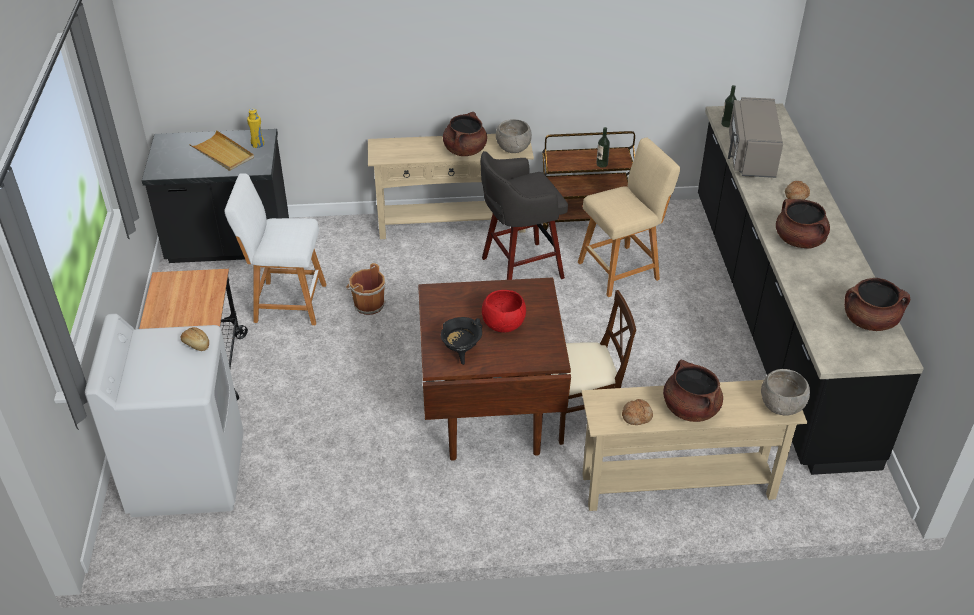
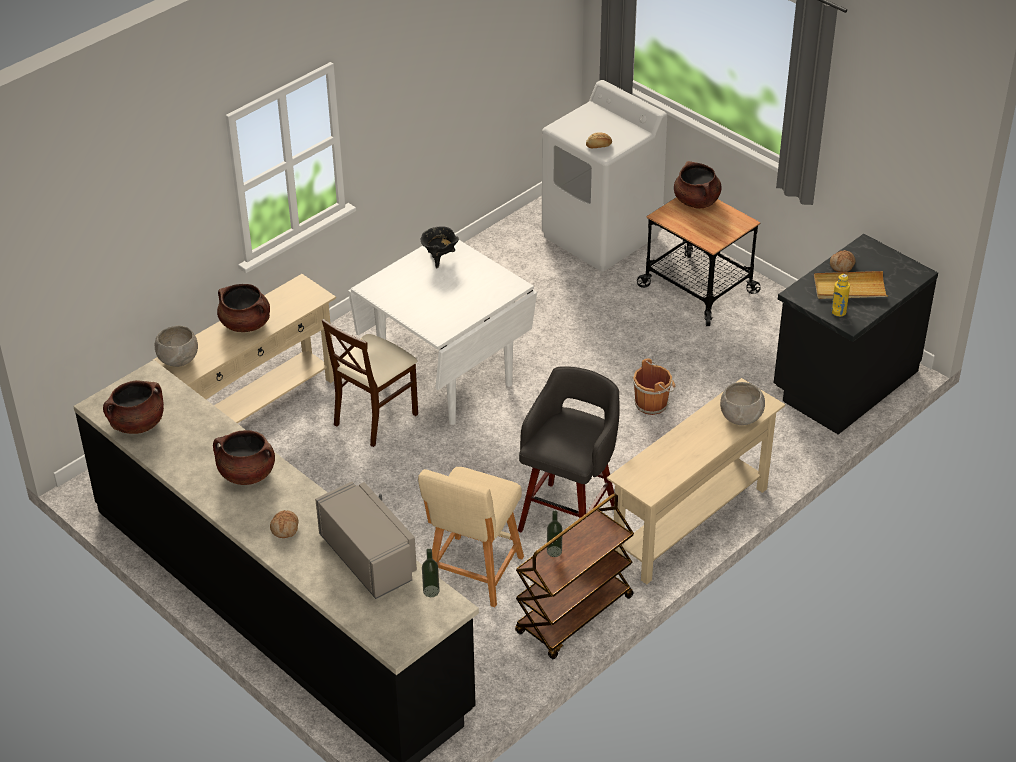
camera: 140 degrees right, 0 degrees up
(286, 303) = (718, 366): white stool -> none
(465, 150) = (680, 445): brown cooking pot -> brown cooking pot (696, 201)
(491, 415) = (445, 380): brown dining table -> white dining table
(504, 325) = (432, 291): red bowl -> none
(513, 149) = (638, 474): grey bowl -> grey bowl (741, 417)
(637, 416) = (280, 300): bread -> bread (842, 265)

